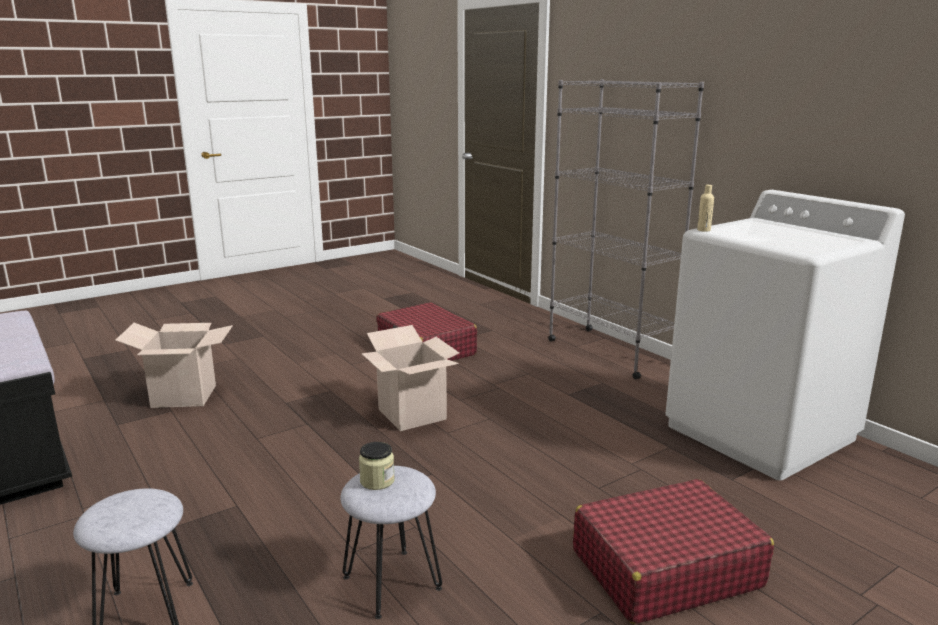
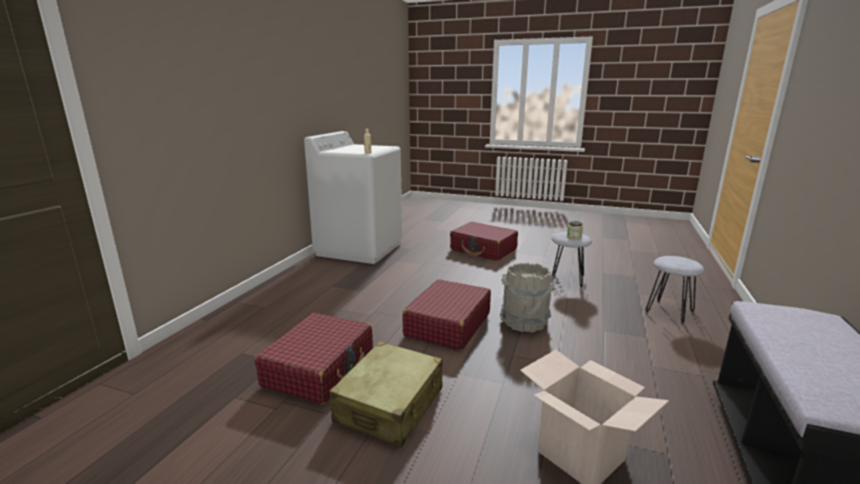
camera: 125 degrees left, 0 degrees up
(342, 359) = (390, 405): none -> beige suitcase
(343, 460) = (524, 322): none -> grey bucket
(412, 414) = (447, 325): cardboard box -> red suitcase
(610, 352) = (270, 294): grey bookcase -> none

